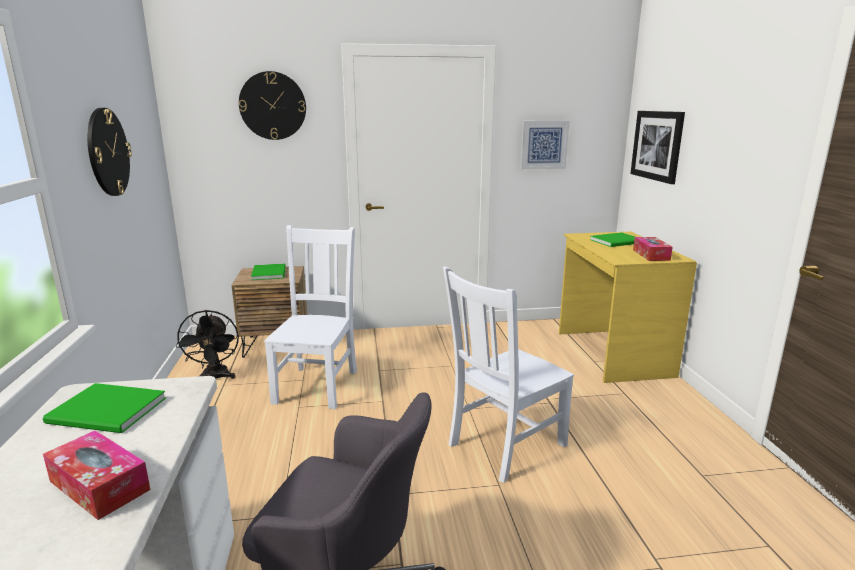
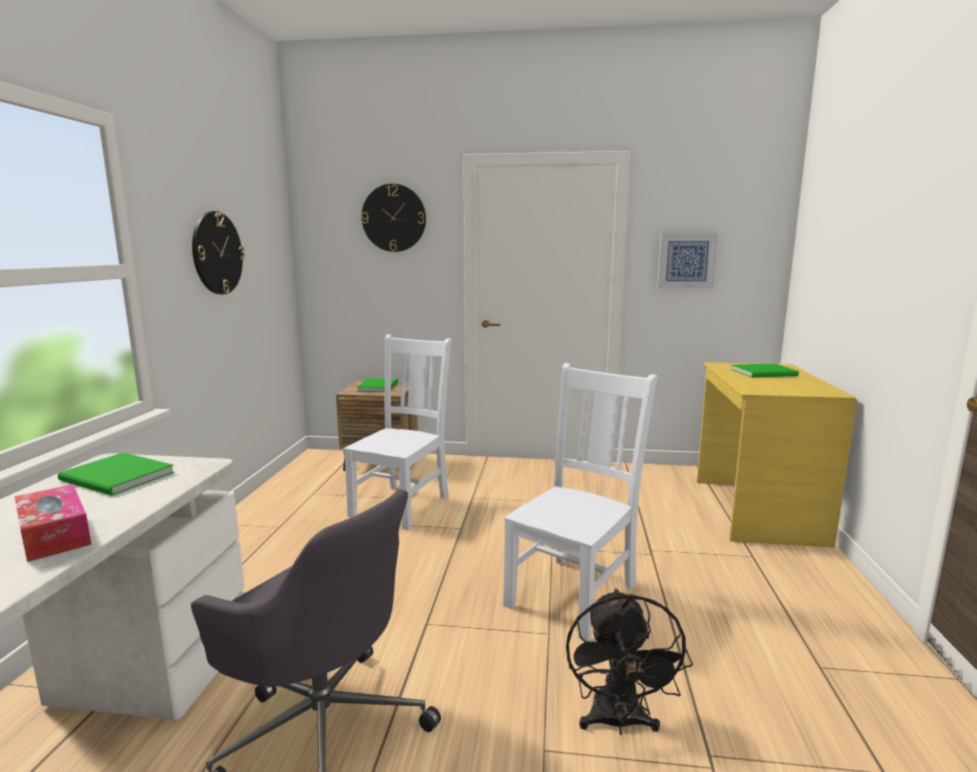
camera: 15 degrees right, 5 degrees down
(215, 378) = (308, 486): black fan -> black fan (618, 723)
(504, 446) = (574, 593): white chair -> white chair turned 150 degrees clockwise
(651, 255) = (798, 388): tissue box -> none
(657, 145) = (821, 259): picture -> none

